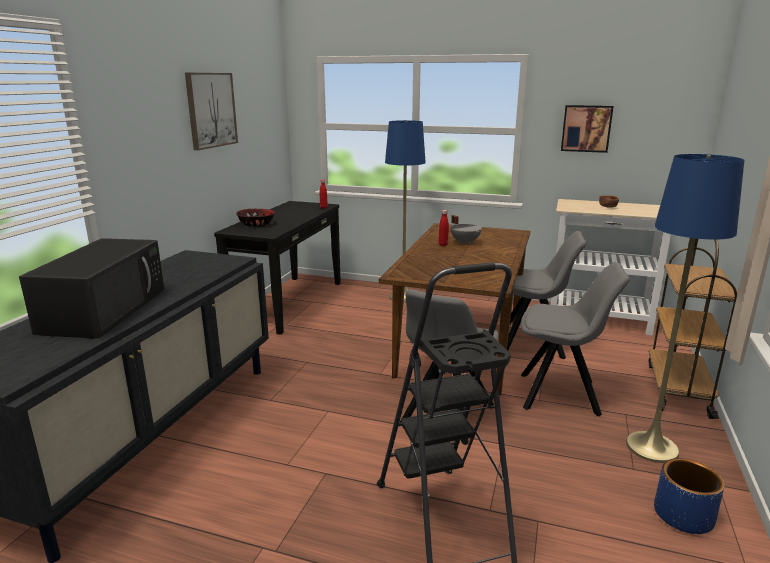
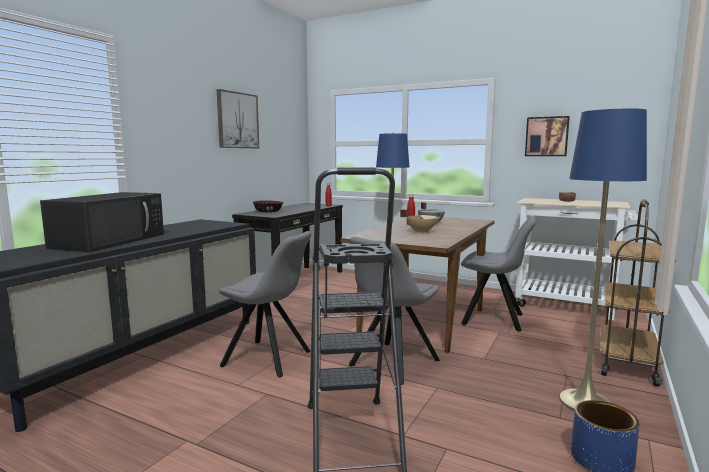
camera: 10 degrees right, 10 degrees down
(463, 260) = (421, 232): none -> beige cooking pot
(559, 395) = (505, 356): grey chair -> grey chair (268, 358)

